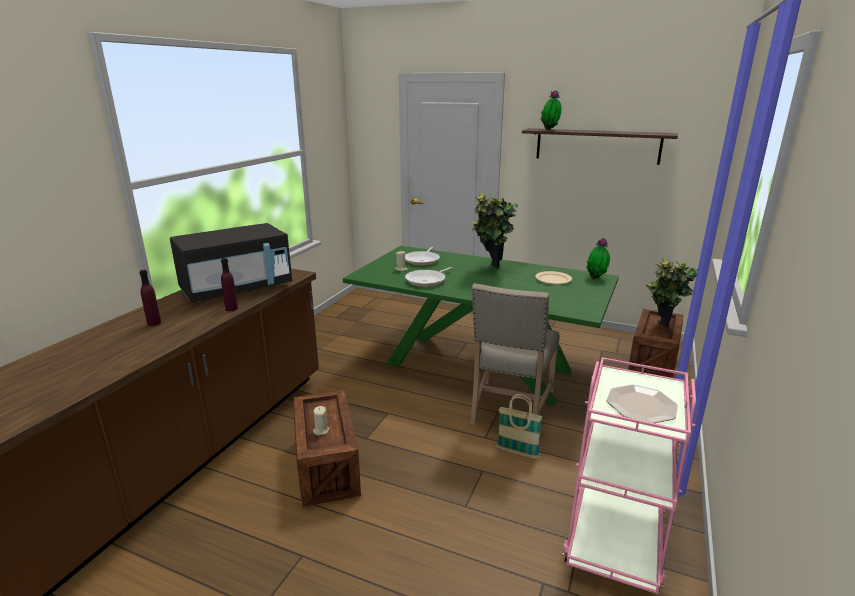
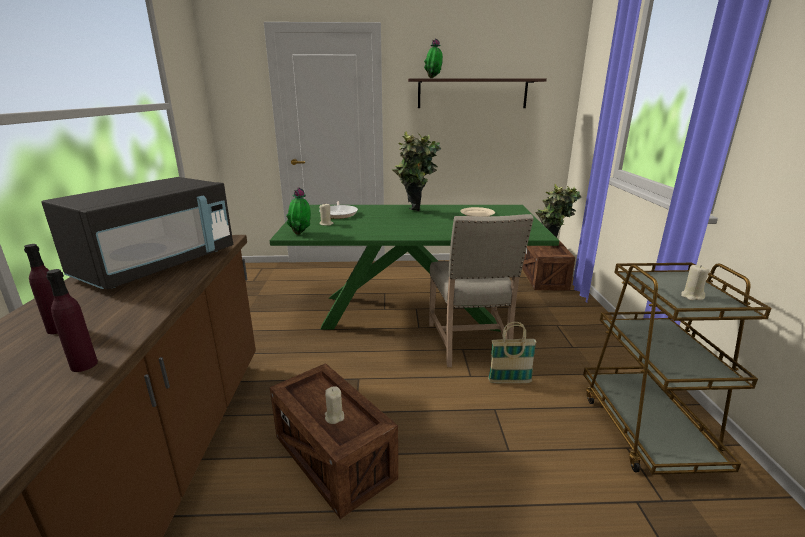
camera: 25 degrees left, 0 degrees up
(231, 309) = (173, 288): purple bottle -> purple bottle (84, 365)
(427, 280) = (365, 230): frying pan -> none
(596, 278) = (509, 208): potted plant -> potted plant (301, 234)
(615, 534) = (646, 429): pink cart -> brown cart
(641, 405) = (692, 296): plate -> beige candle

